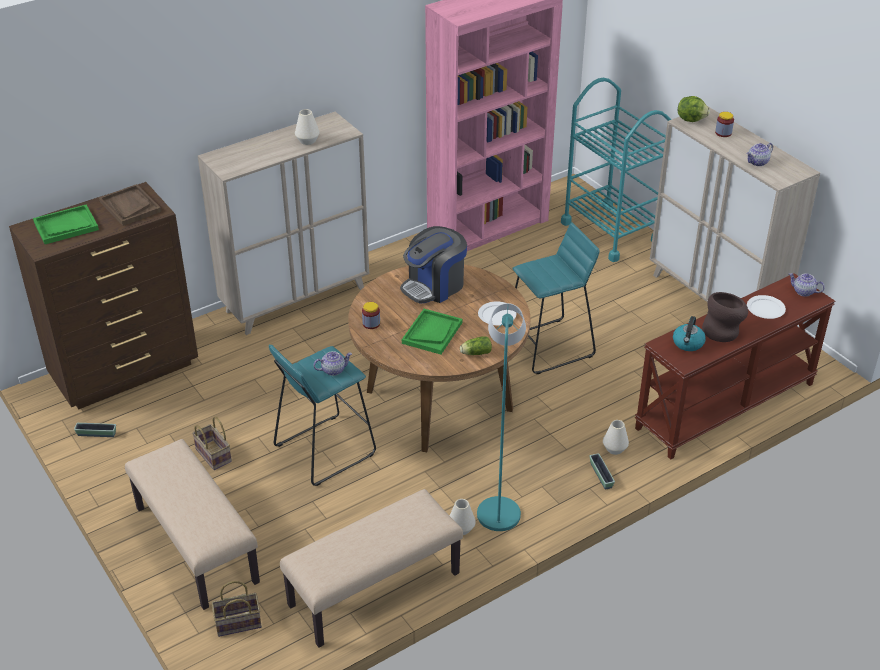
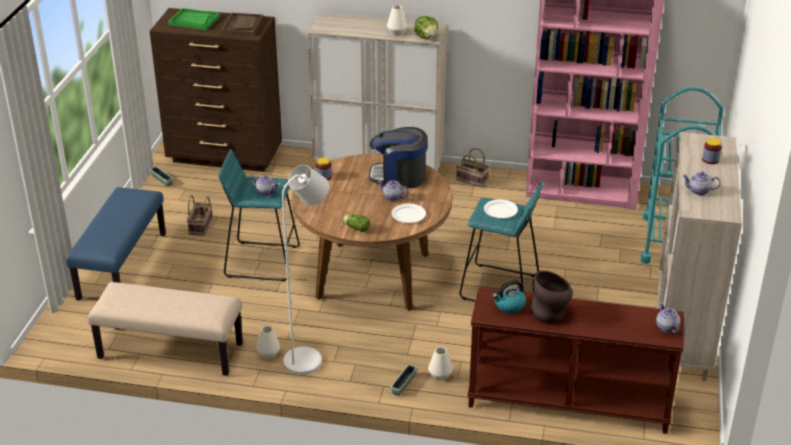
camera: 45 degrees right, 5 degrees down
(195, 545) = (122, 266): beige bench -> blue bench
(237, 624) = (80, 318): basket -> basket (471, 180)
(432, 333) = (350, 202): green tray -> none
(459, 307) = (392, 197): none -> teapot
(499, 508) = (308, 358): turquoise floor lamp -> white floor lamp
(691, 119) = (701, 139): lettuce -> lettuce (426, 37)
(765, 308) = (612, 320): white plate -> white plate (501, 210)

